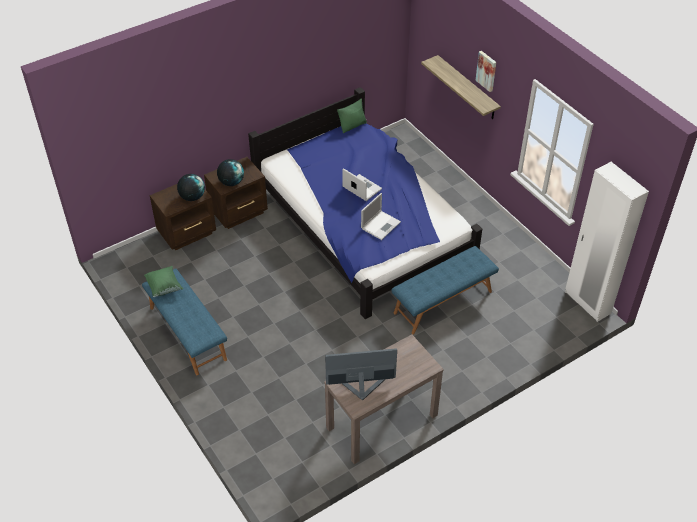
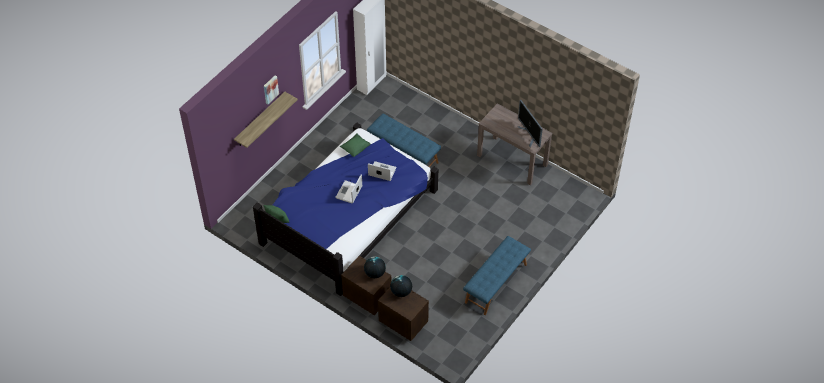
camera: 110 degrees left, 5 degrees up
(164, 287) = (486, 284): green pillow -> green pillow (355, 149)

